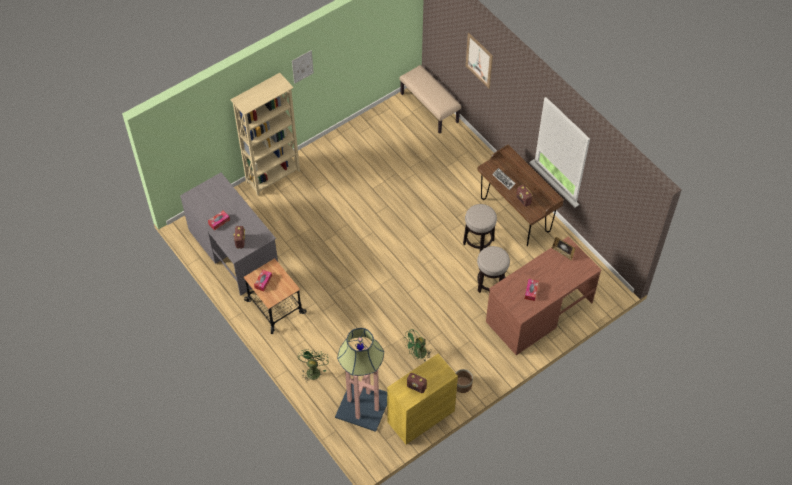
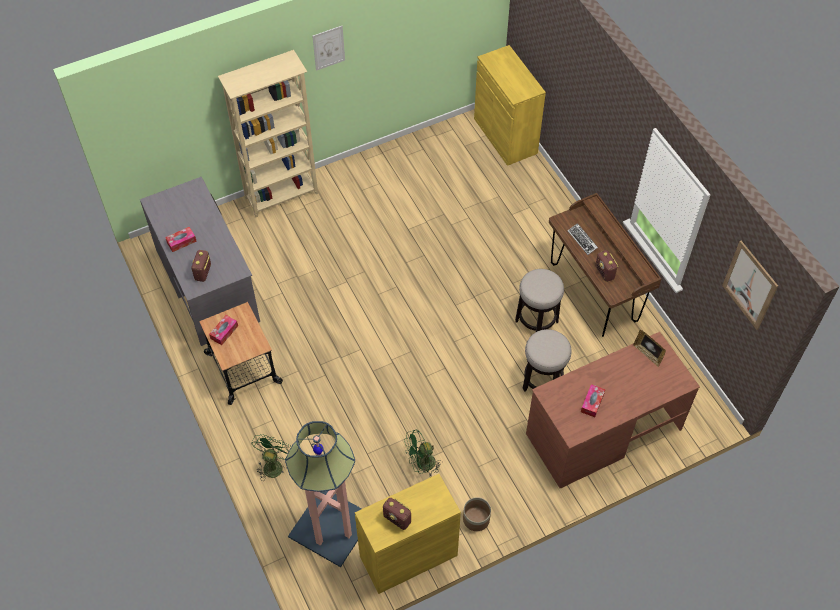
camera: 10 degrees right, 0 degrees up
(430, 108) = (505, 136): beige bench -> yellow cabinet
(479, 60) = (573, 71): picture -> picture (749, 285)

